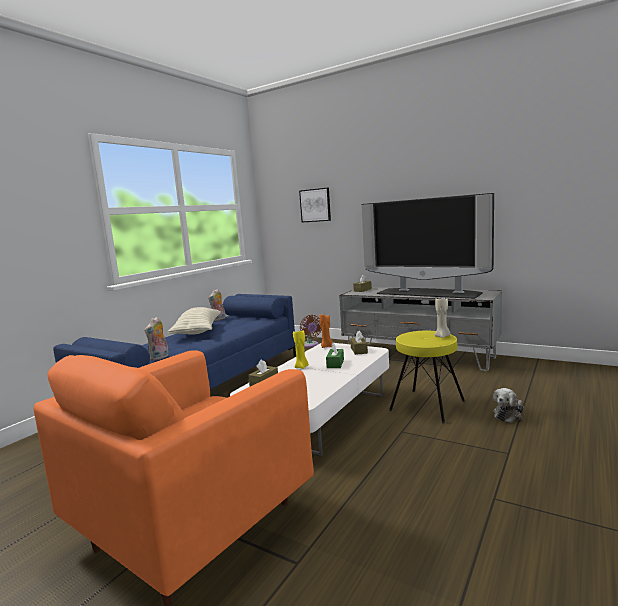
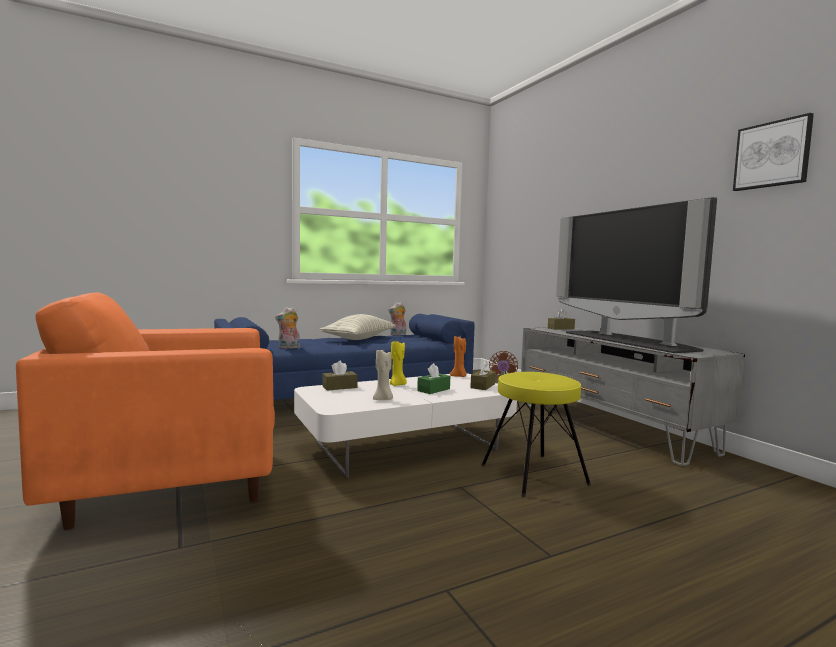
camera: 30 degrees right, 5 degrees down
(315, 205) = (536, 224): picture -> picture (772, 154)
(442, 336) = (558, 381): beige candle -> beige candle (383, 399)
(509, 414) = (628, 519): plush toy -> none

